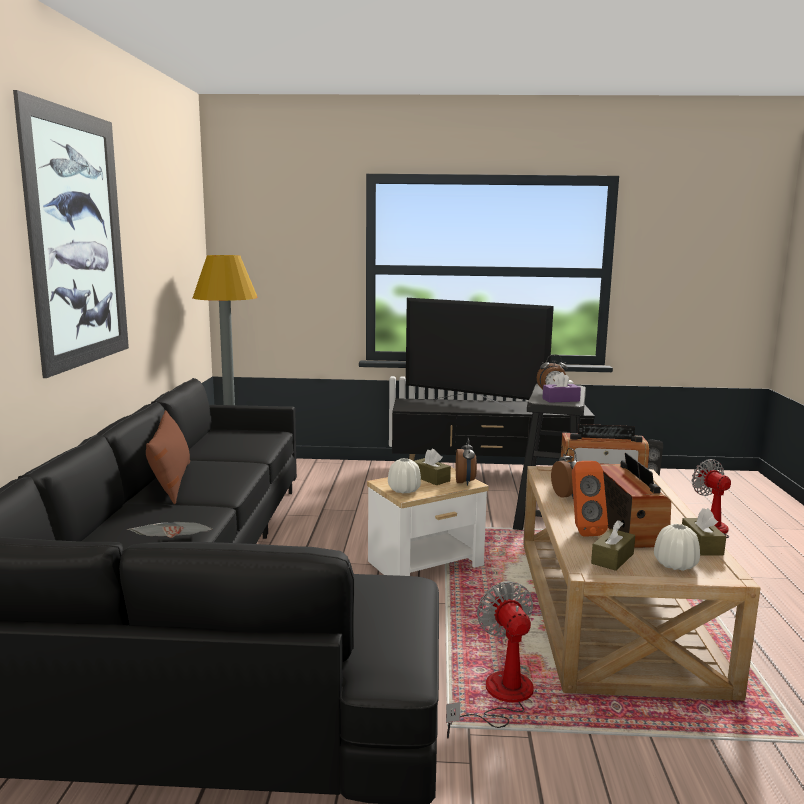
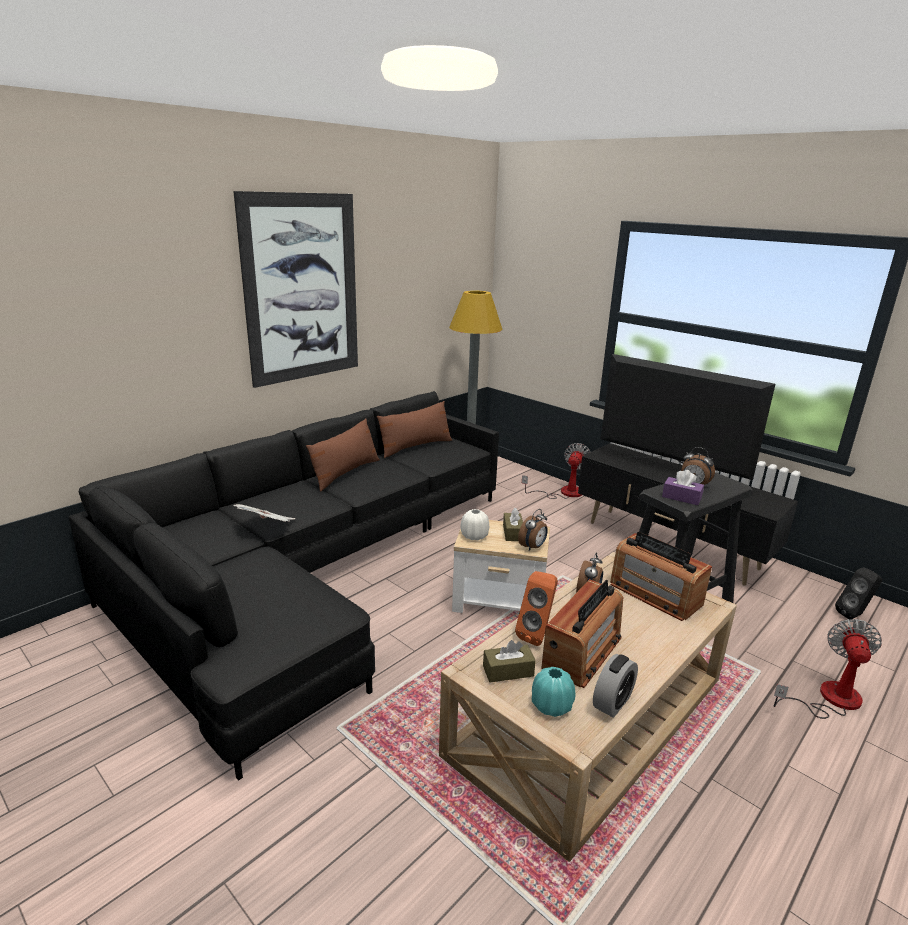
camera: 40 degrees right, 10 degrees up
(208, 443) = (415, 447): none -> brown pillow
(473, 404) = (669, 469): television -> television turned 150 degrees clockwise
(499, 698) = (394, 730): fan -> fan (563, 493)
(675, 565) = (551, 706): white vase -> turquoise vase
(701, 545) = (612, 702): brown tissue box -> alarm clock

